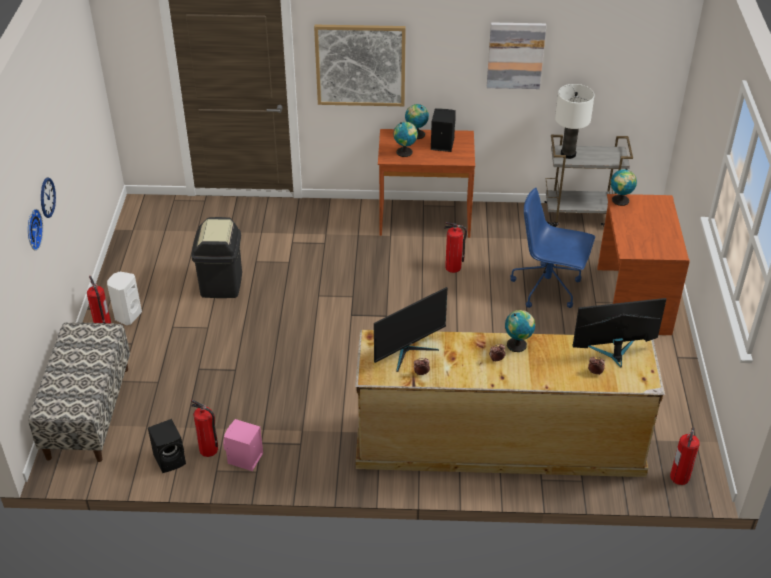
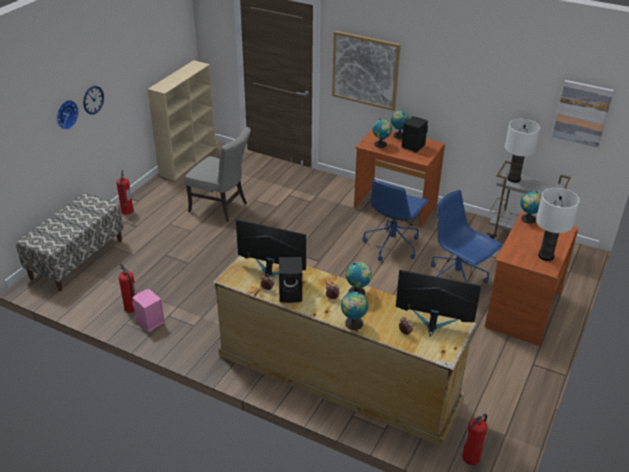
camera: 25 degrees right, 5 degrees down
(127, 316) = (147, 208): white speaker -> none
(130, 233) = (188, 160): none -> beige bookcase
(171, 459) = (103, 305): black speaker -> black speaker (291, 294)
(222, 284) = (221, 207): black trash can -> grey chair
(409, 351) = (270, 271): monitor -> monitor turned 150 degrees counterclockwise
(453, 267) = (393, 244): fire extinguisher -> blue office chair
(515, 55) = (483, 85): picture -> picture (582, 113)
(539, 381) = (353, 324): none -> globe
(663, 238) = (545, 256): none -> white table lamp

